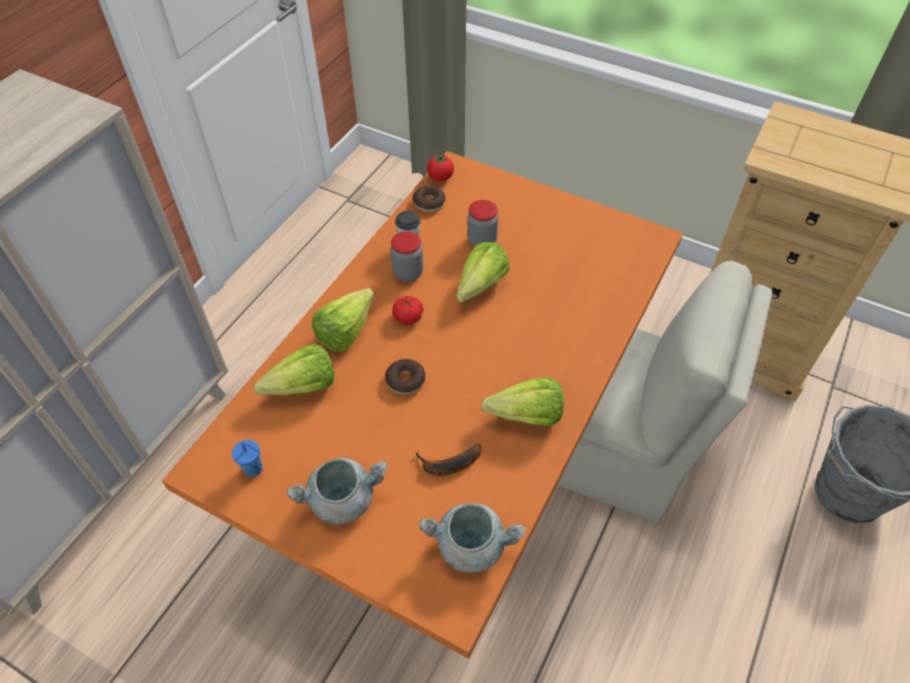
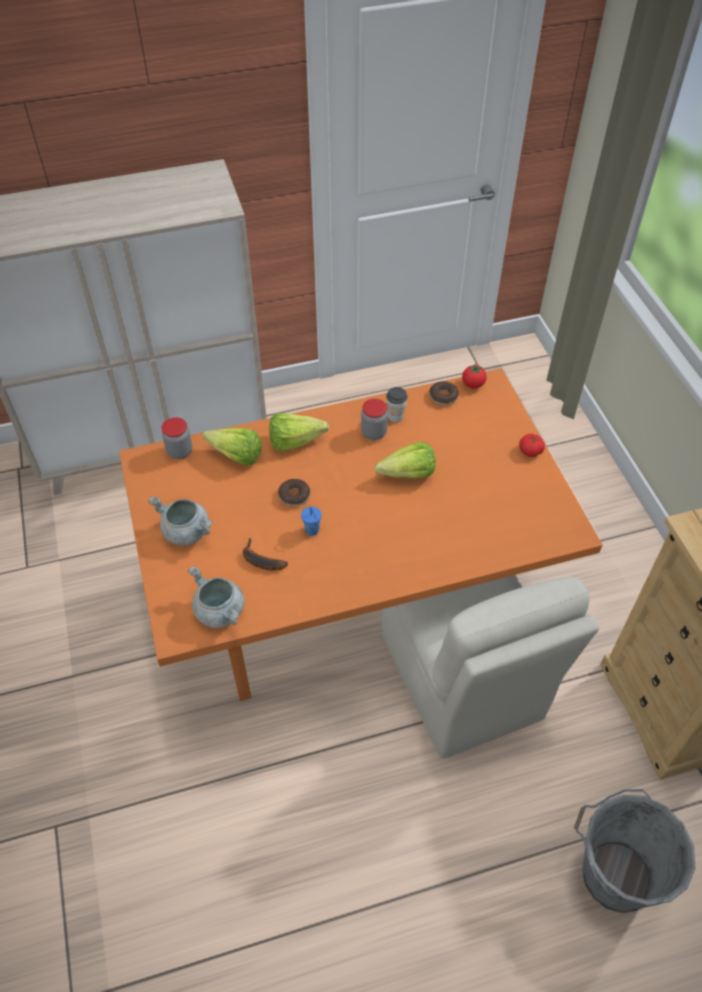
camera: 45 degrees right, 0 degrees up
(254, 469) = (164, 480): blue cup -> blue cup (312, 531)
(408, 317) = (340, 460): tomato -> tomato (530, 451)
(482, 241) = (446, 446): jar -> jar (180, 451)
(520, 415) = (333, 568): lettuce -> none

